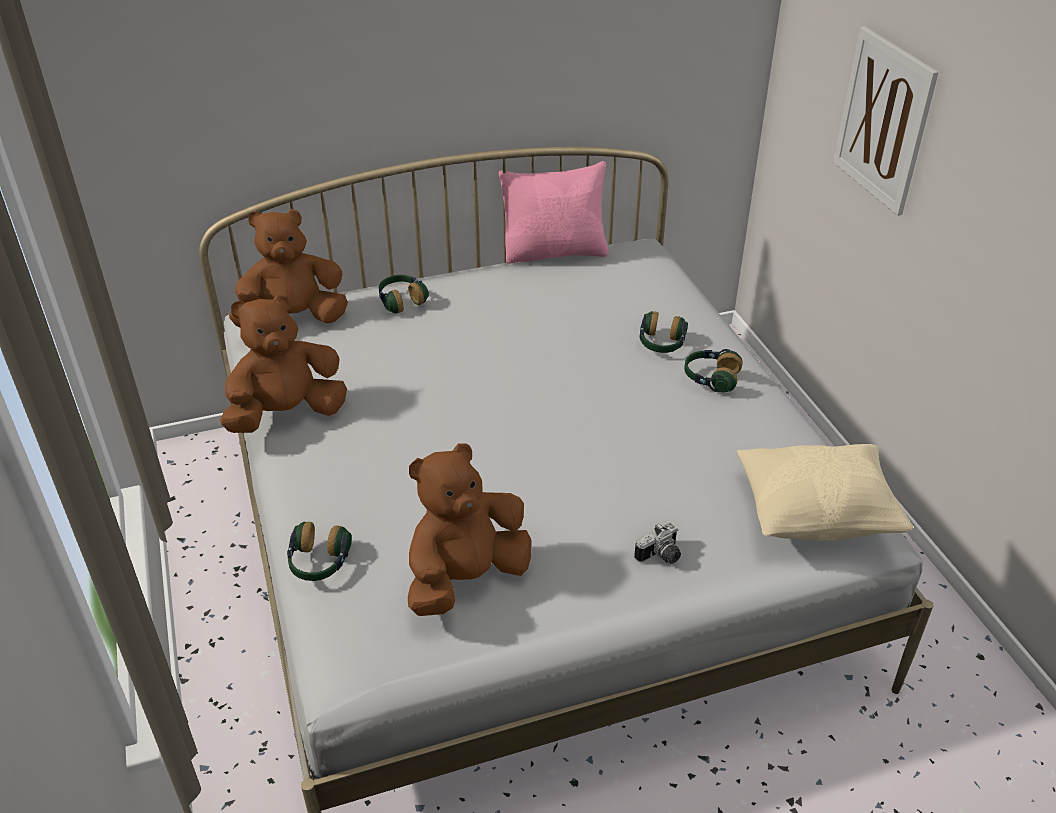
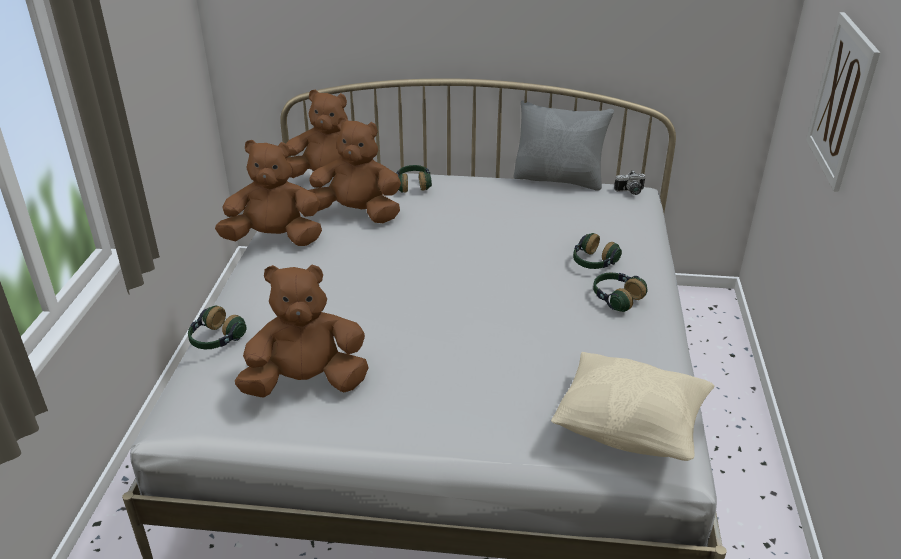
camera: 25 degrees right, 5 degrees down
(362, 355) = (356, 214): none -> brown plush toy
(555, 252) = (559, 179): pink pillow -> grey pillow
(661, 556) = (468, 416): camera -> camera (630, 192)

